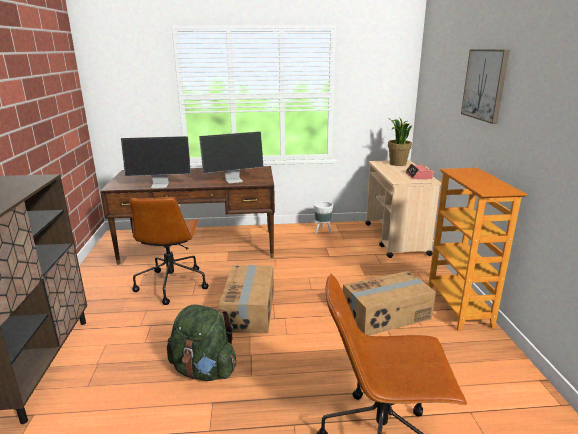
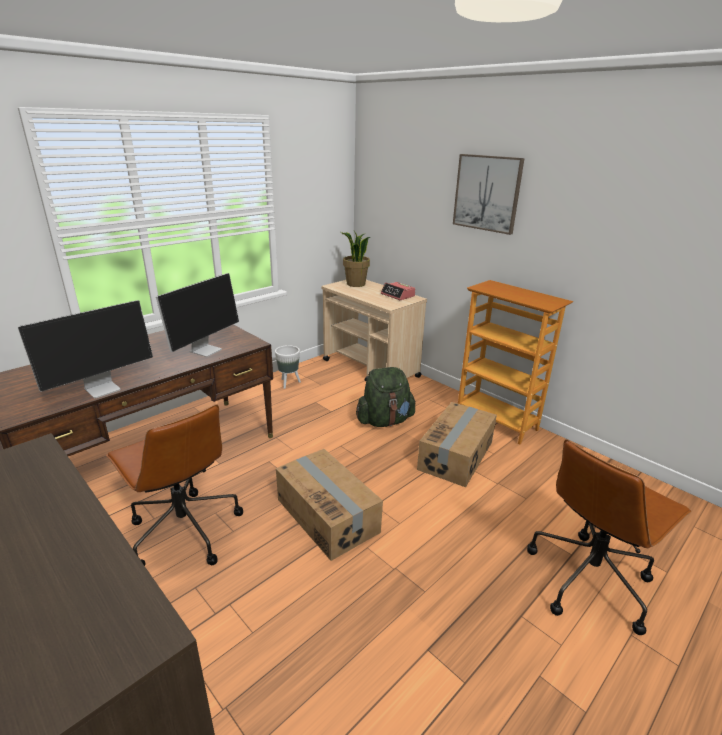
camera: 40 degrees left, 5 degrees up
(204, 370) = (372, 619): green backpack -> green backpack (385, 421)

